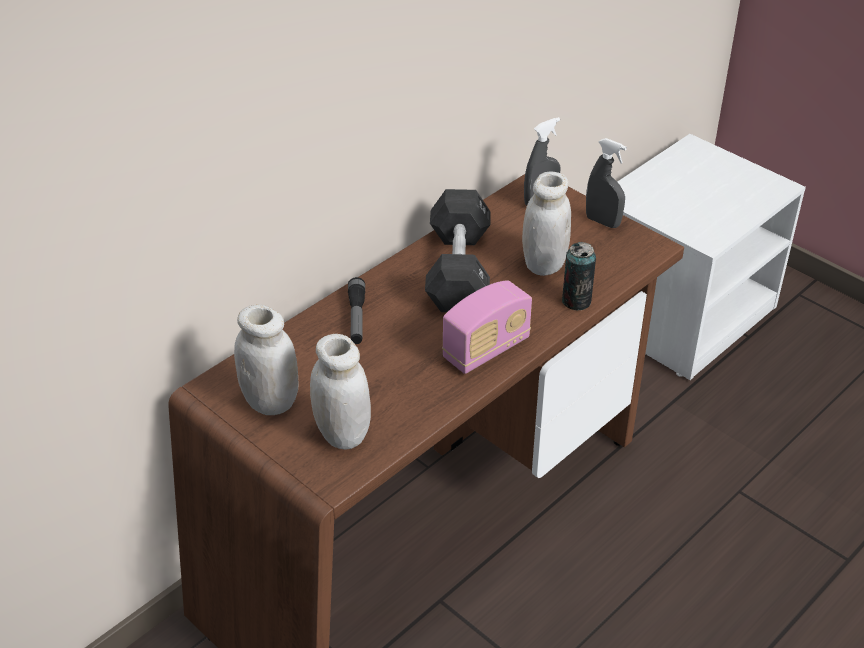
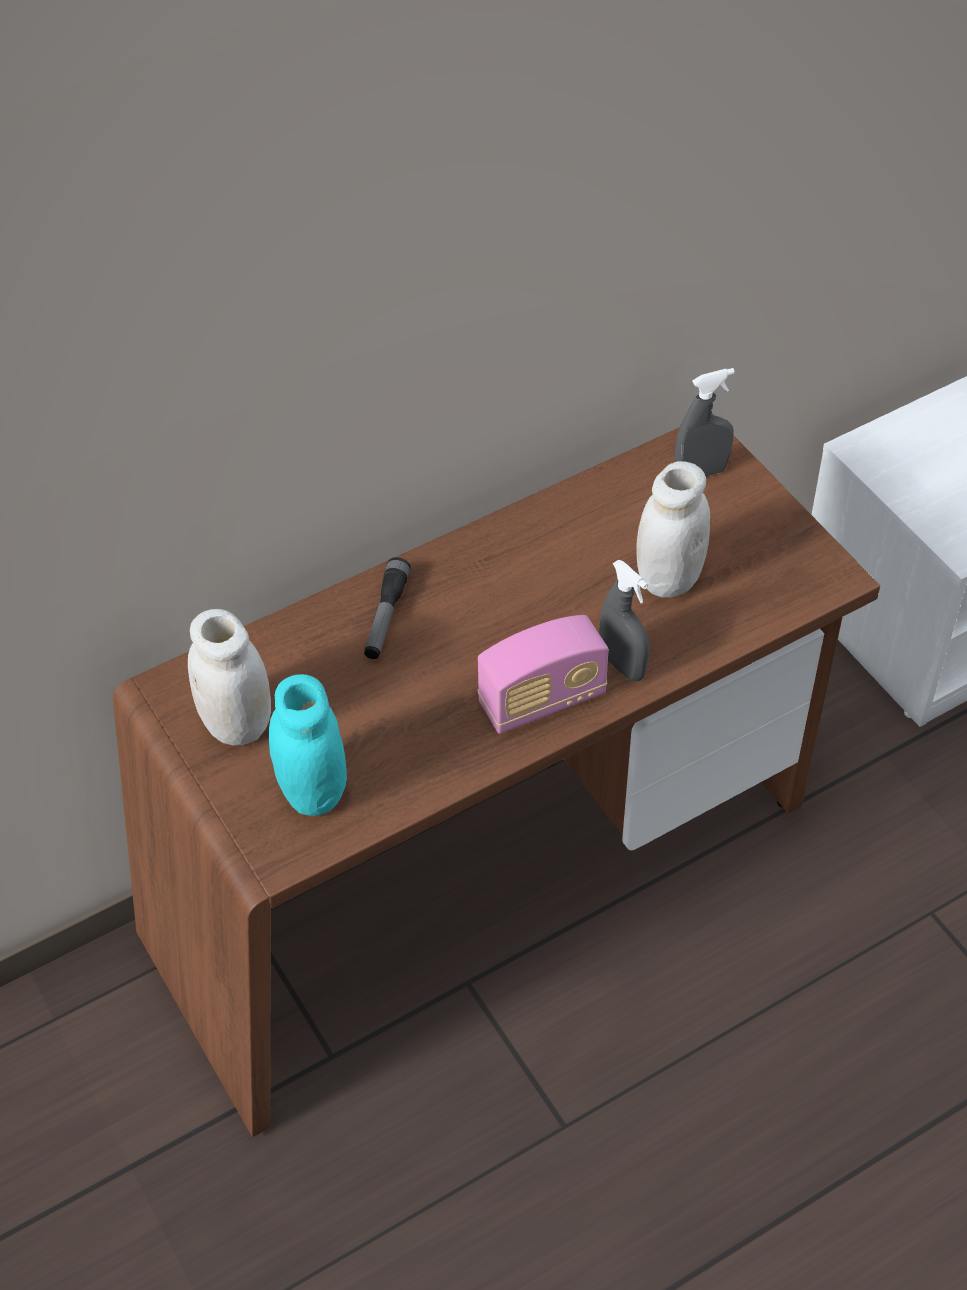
camera: 15 degrees right, 10 degrees up
(343, 434) = (313, 791): white jar -> turquoise jar
(458, 270) = (547, 566): black dumbbell -> none
(576, 301) = (692, 647): can -> none
(602, 222) = (777, 522): grey spray bottle -> grey spray bottle (622, 665)

